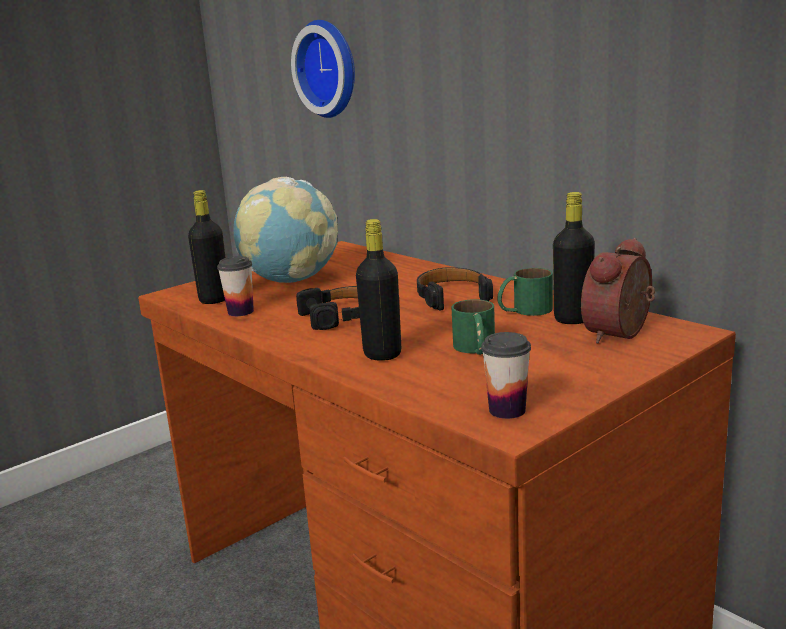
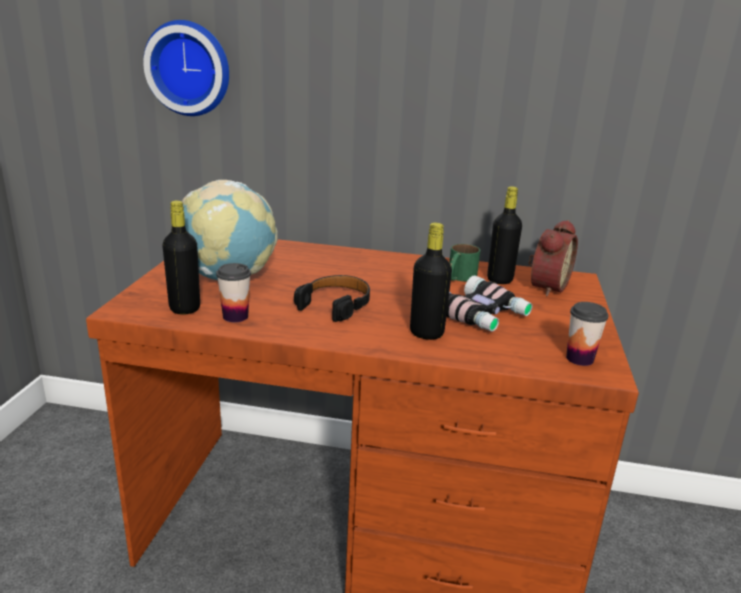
camera: 40 degrees left, 5 degrees up
(452, 297) = (390, 274): black headphones -> none
(476, 349) = (481, 315): green mug -> binoculars
(621, 334) = (545, 286): alarm clock -> alarm clock turned 150 degrees counterclockwise

